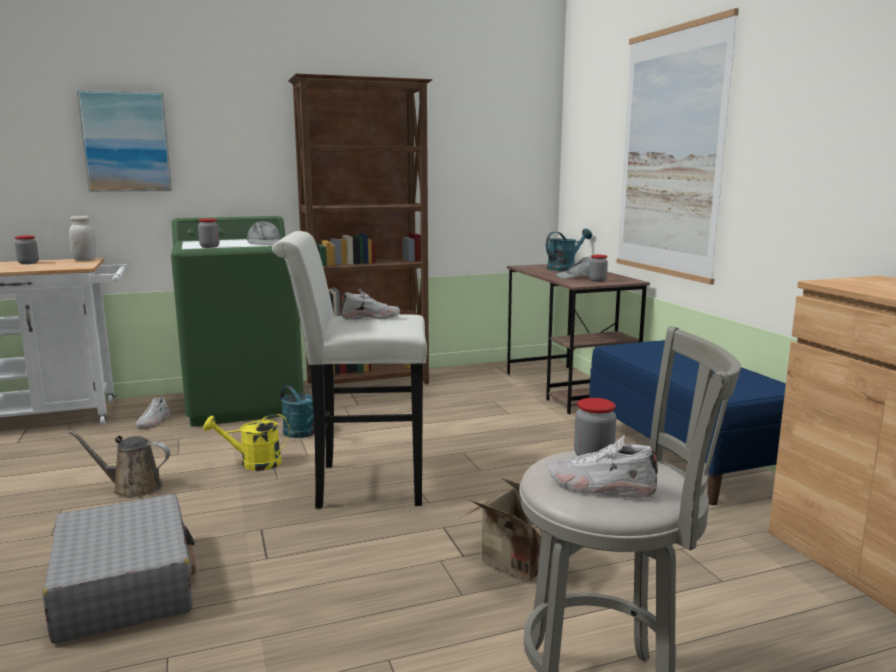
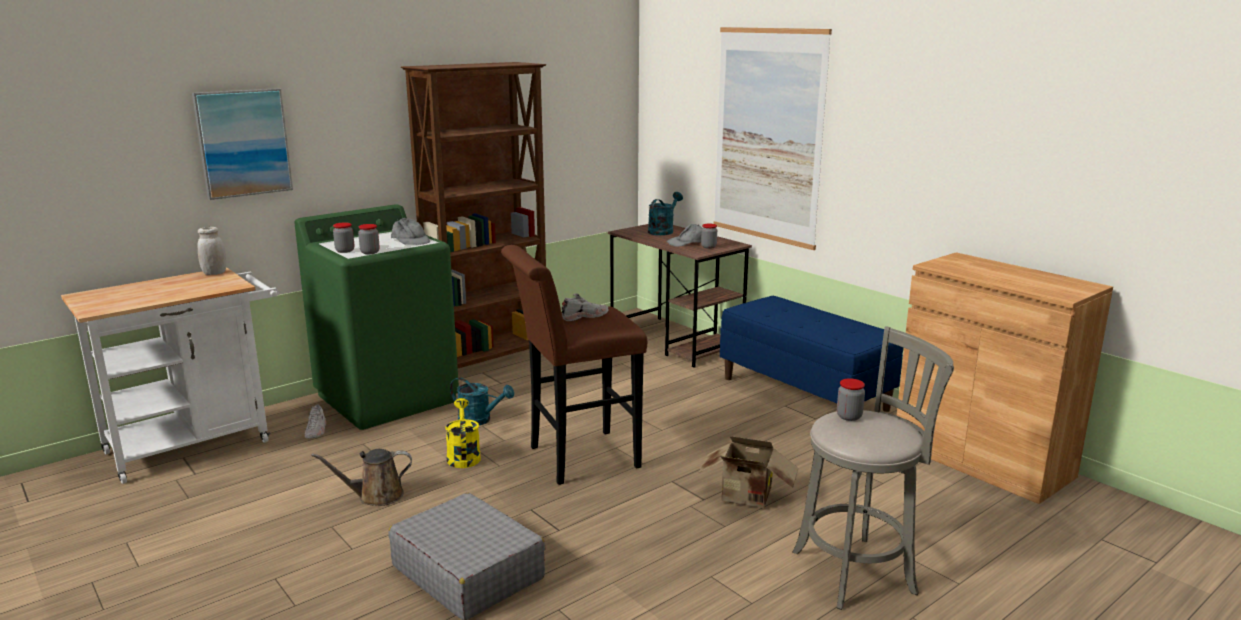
camera: 20 degrees left, 5 degrees up
(28, 263) = (162, 285): jar -> jar (345, 251)
(253, 463) = (463, 456): yellow watering can -> yellow watering can turned 105 degrees clockwise
(360, 484) = (576, 458): white stool -> brown stool
(601, 487) = (871, 436): white shoe -> none

